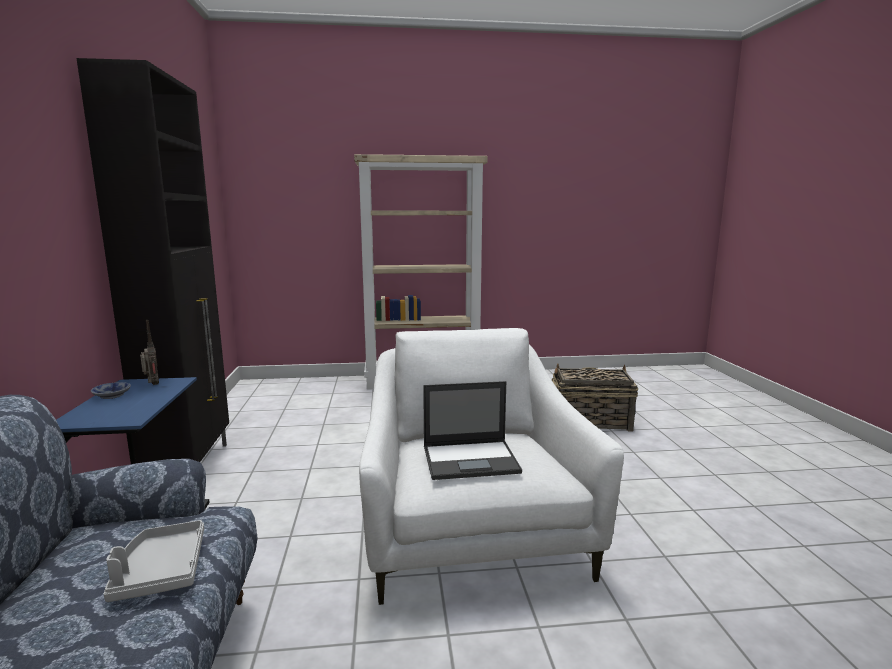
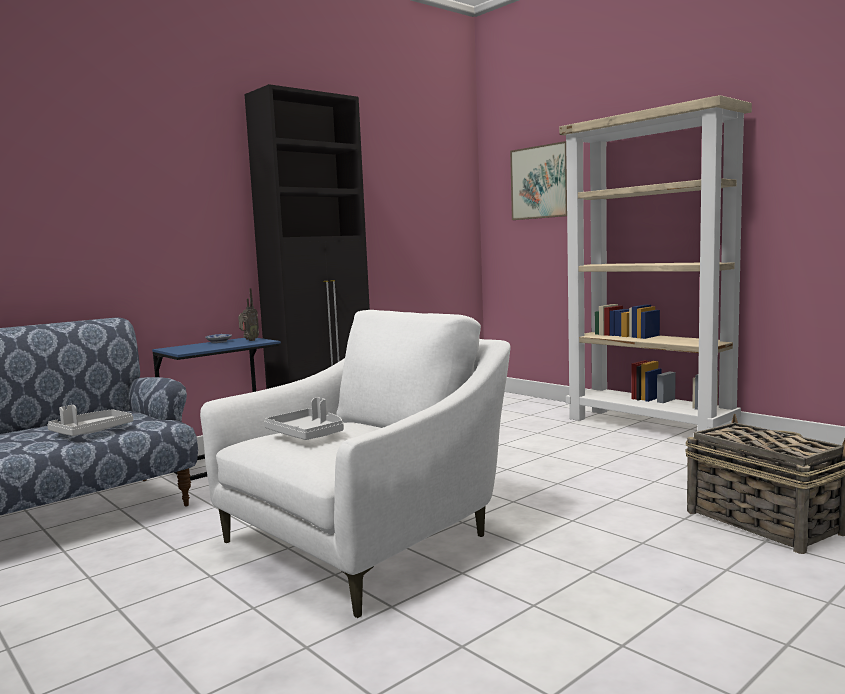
camera: 55 degrees right, 5 degrees down
(299, 194) = (541, 182): none -> picture
(471, 459) = (308, 435): laptop -> grey tray

